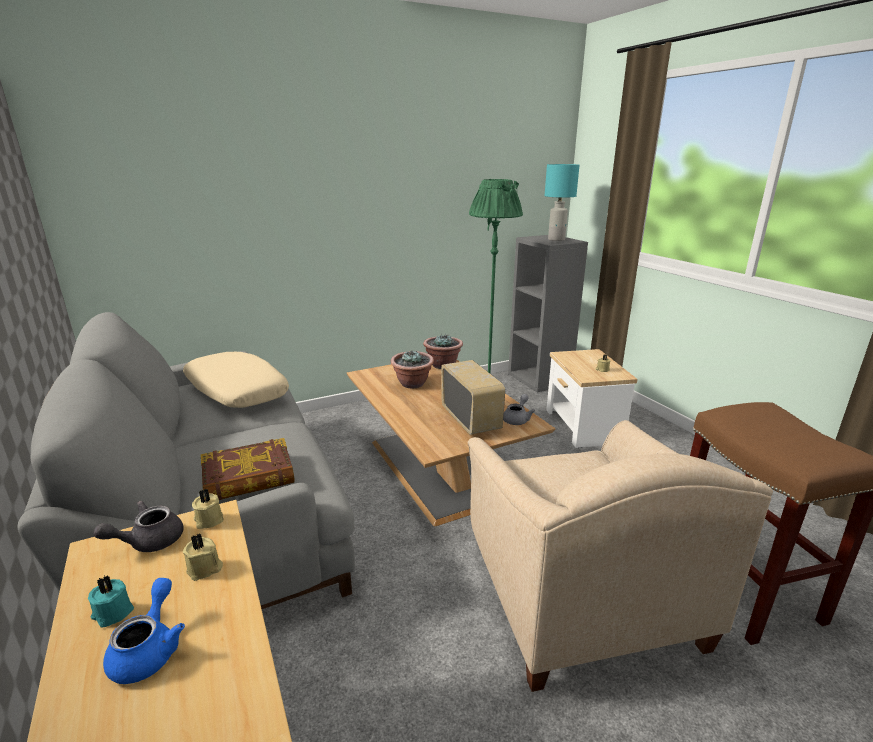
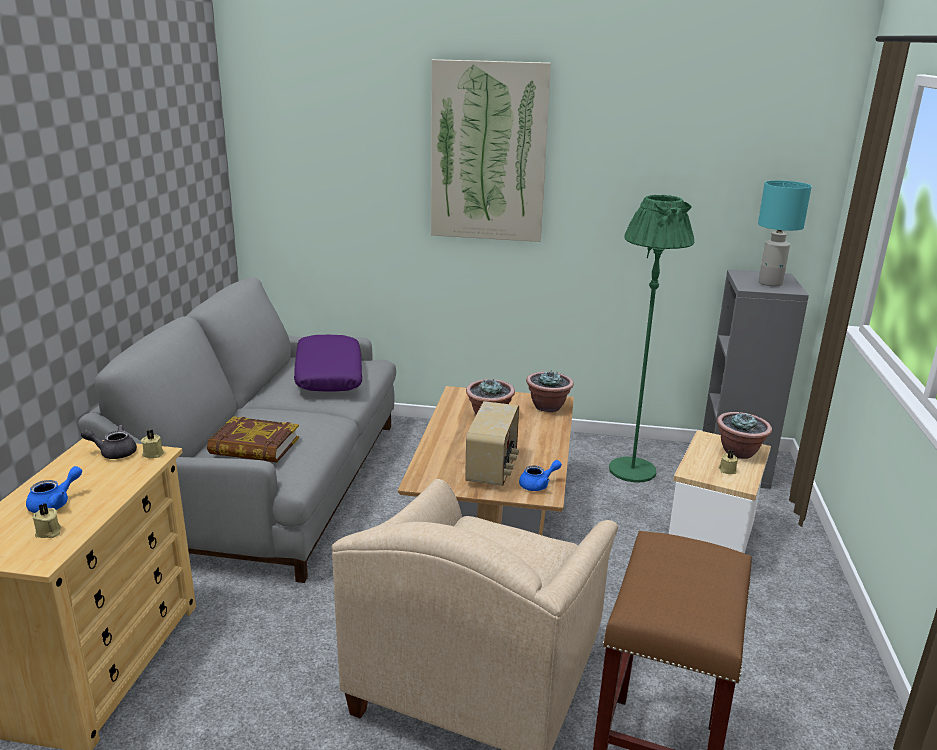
camera: 35 degrees right, 0 degrees up
(112, 613) = (60, 480): turquoise candle -> none
(205, 569) = (119, 479): beige candle -> beige candle (48, 532)
(236, 391) = (328, 374): beige pillow -> purple pillow
(331, 158) = (488, 152): none -> picture
(517, 419) = (538, 485): grey teapot -> blue teapot
(591, 357) = (739, 452): none -> potted plant

